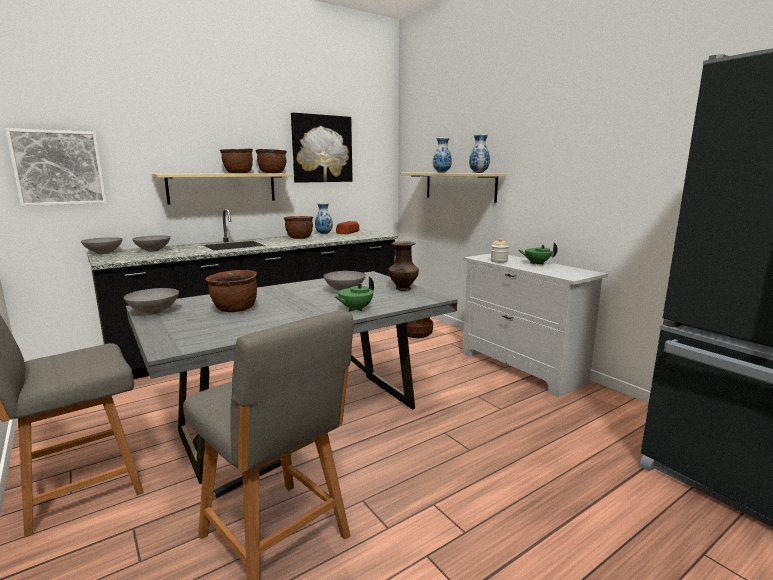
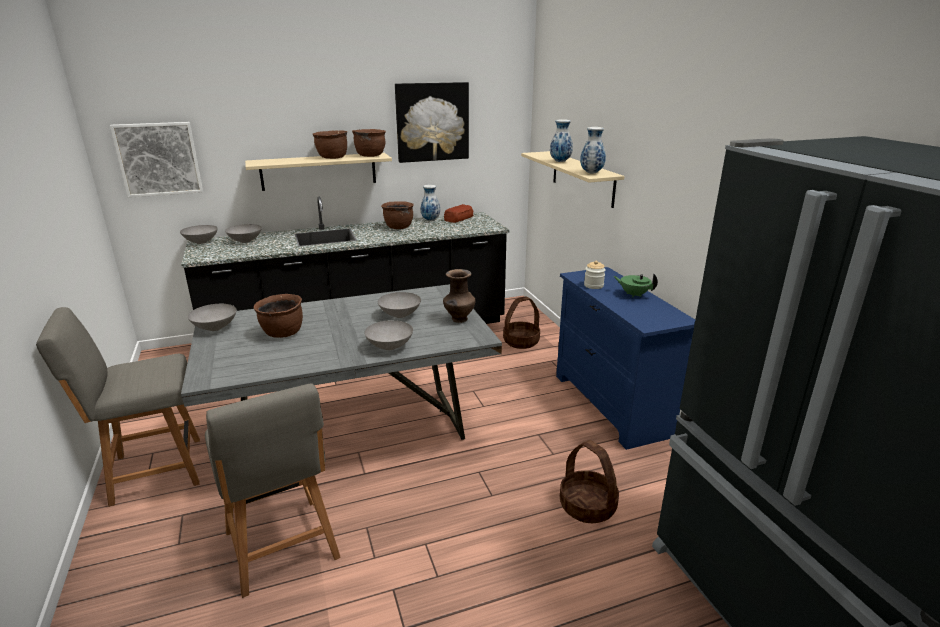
camera: 15 degrees right, 10 degrees up
(355, 309) = (389, 346): green teapot -> grey bowl
(521, 367) = (610, 404): white dresser -> blue dresser
(560, 444) = (587, 506): none -> basket

